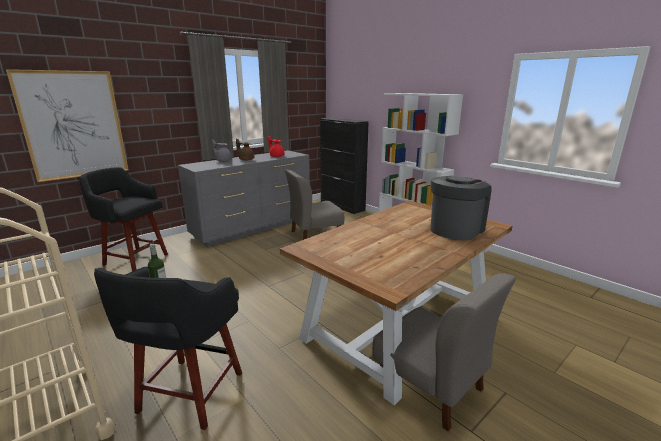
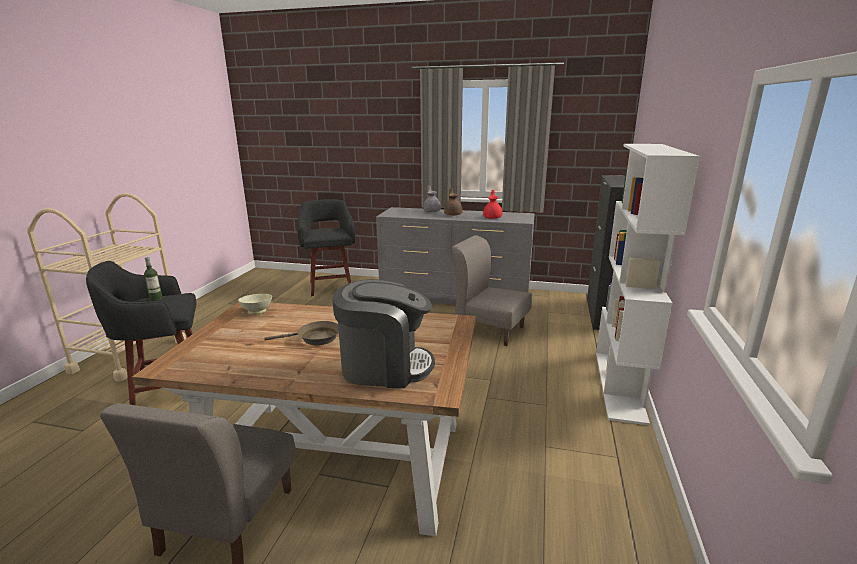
camera: 55 degrees right, 0 degrees up
(73, 125) = (320, 158): picture -> none
(318, 245) = (257, 311): none -> beige bowl
(395, 237) = (315, 338): none -> brown frying pan

